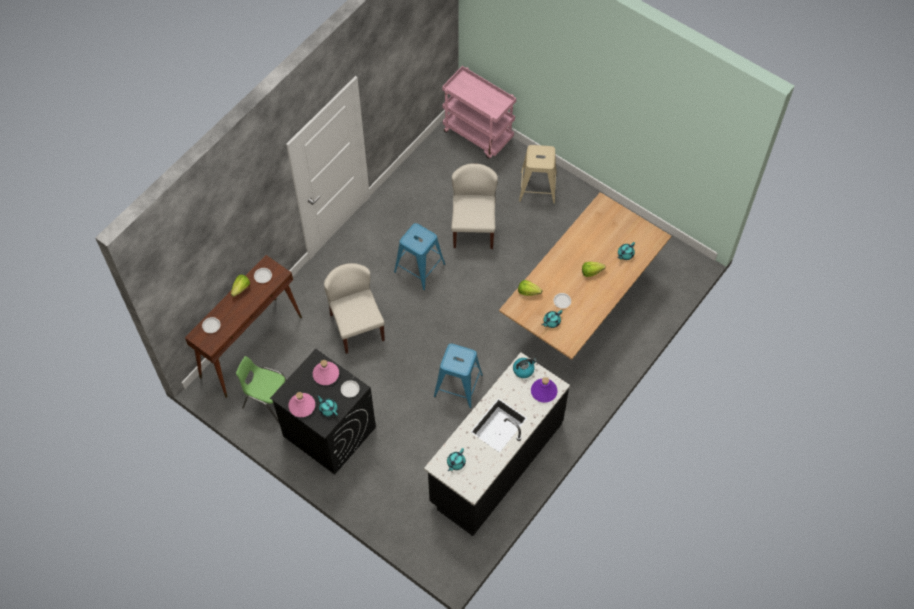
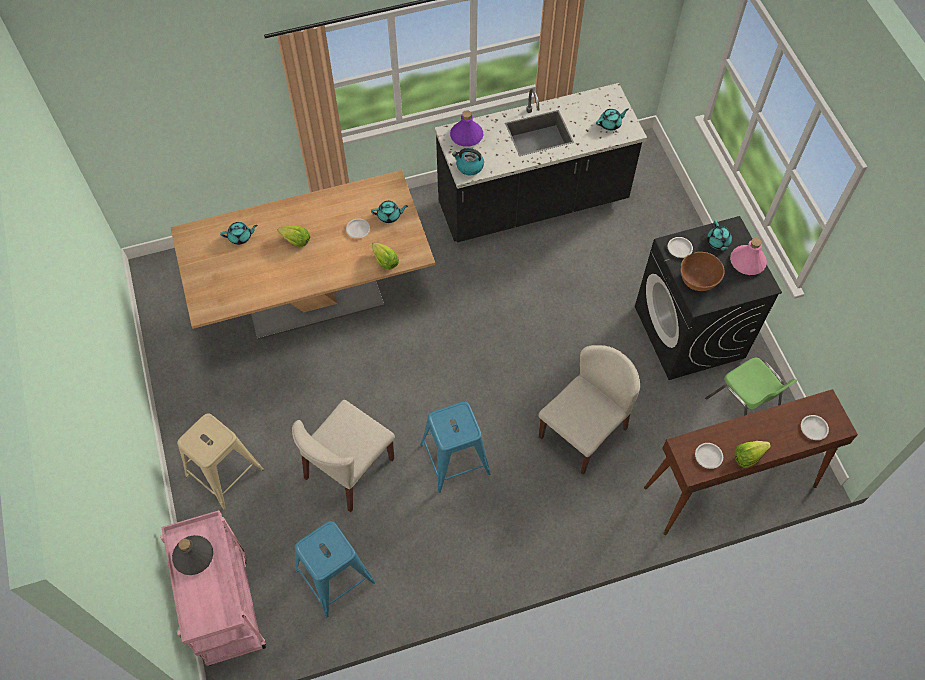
camera: 145 degrees left, 0 degrees up
(326, 374) = (698, 280): pink bottle -> brown bowl
(356, 327) = (583, 432): beige chair -> beige chair turned 150 degrees counterclockwise
(458, 385) = (513, 296): blue stool -> blue stool (334, 576)
(491, 99) = (194, 556): none -> grey bottle

